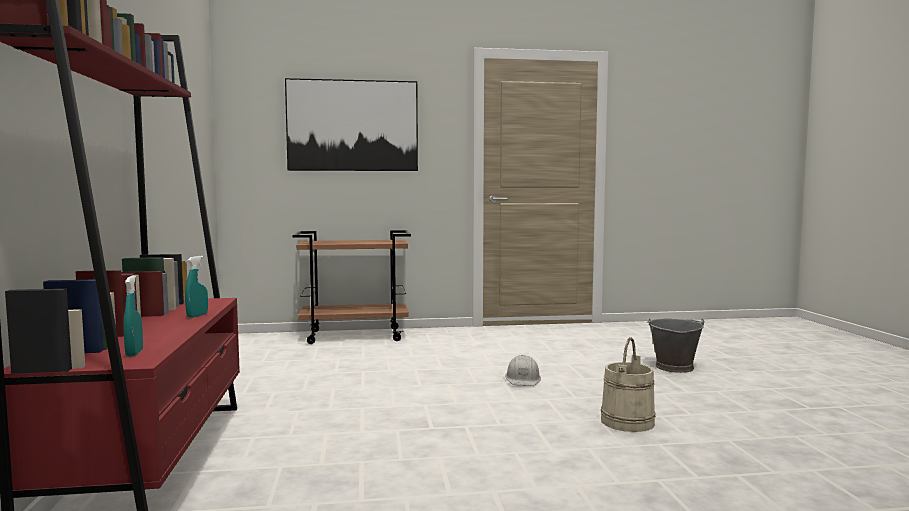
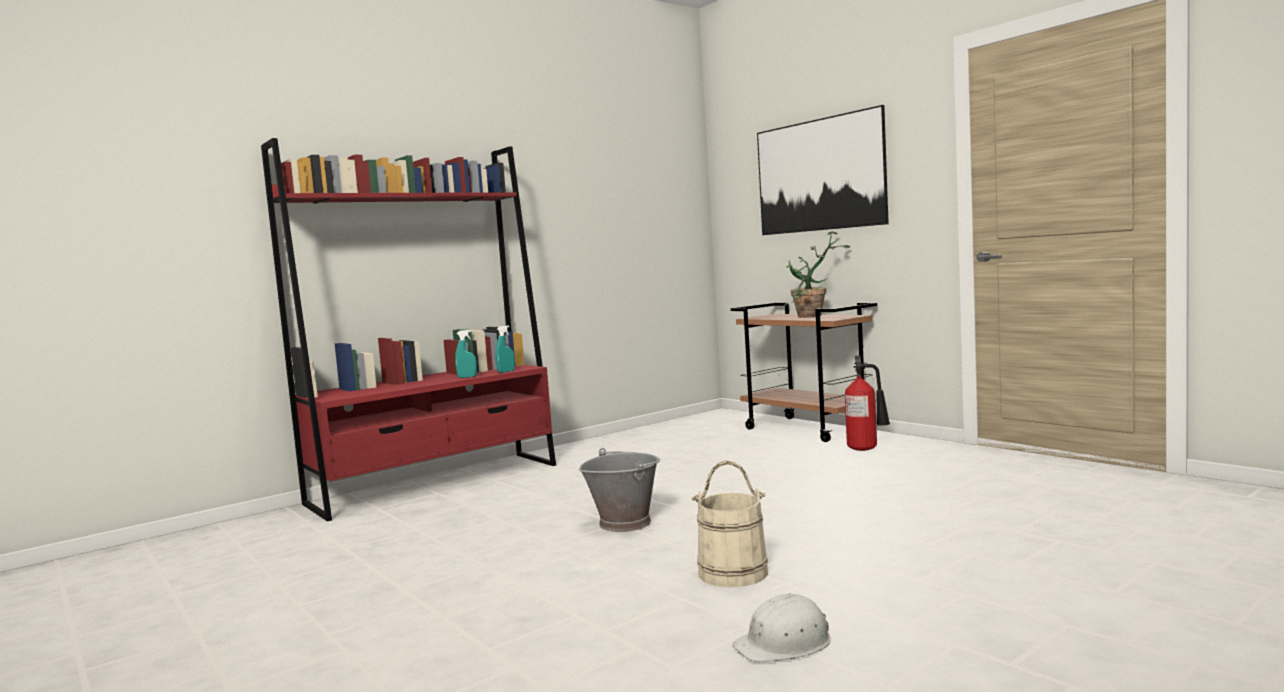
camera: 60 degrees right, 0 degrees up
(134, 353) = (350, 394): turquoise spray bottle -> turquoise spray bottle (506, 371)
(366, 241) = (813, 317): none -> potted plant
(437, 340) = (866, 449): none -> fire extinguisher
(523, 379) = (798, 506): white hard hat -> white hard hat (785, 643)
(673, 367) = (1032, 553): grey bucket -> grey bucket (625, 523)

